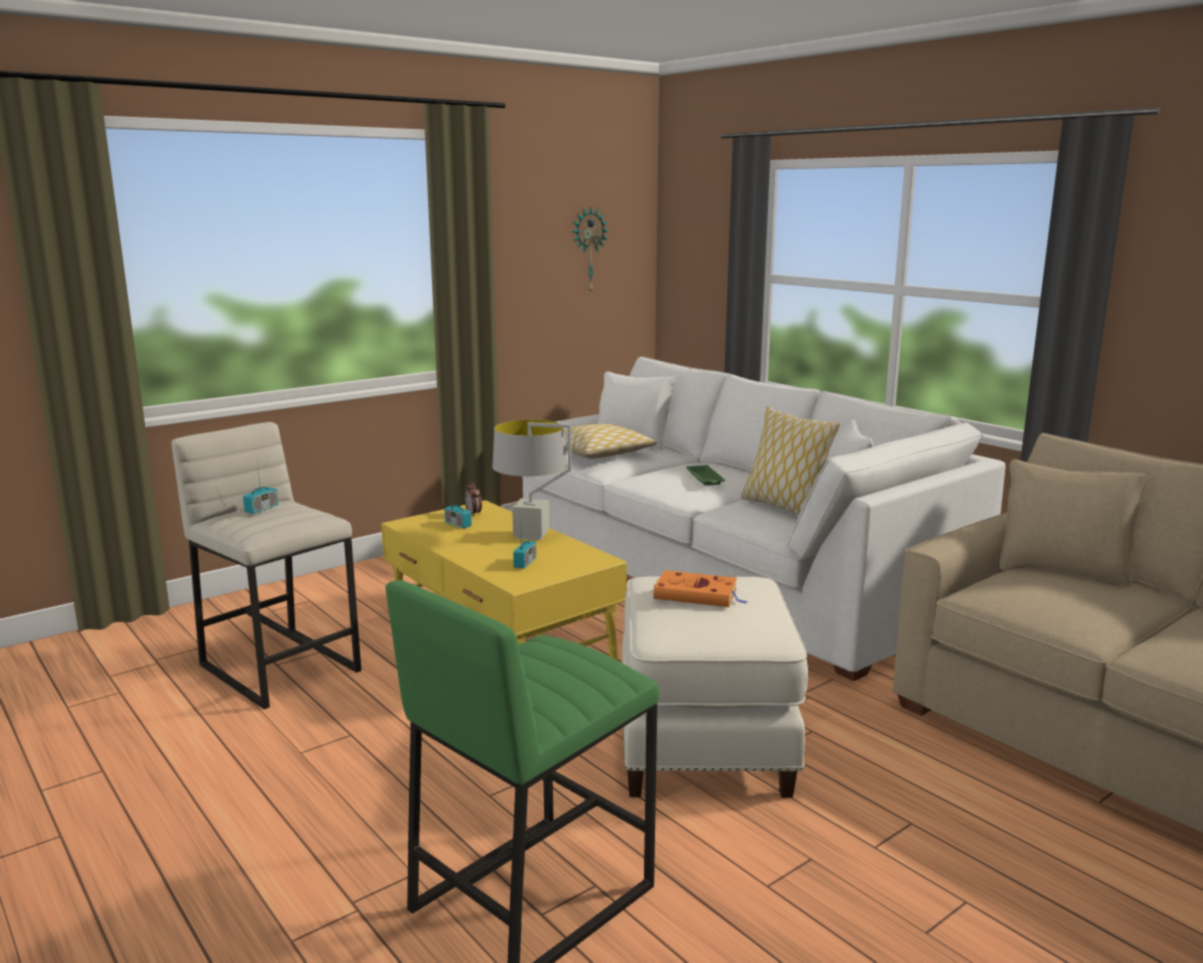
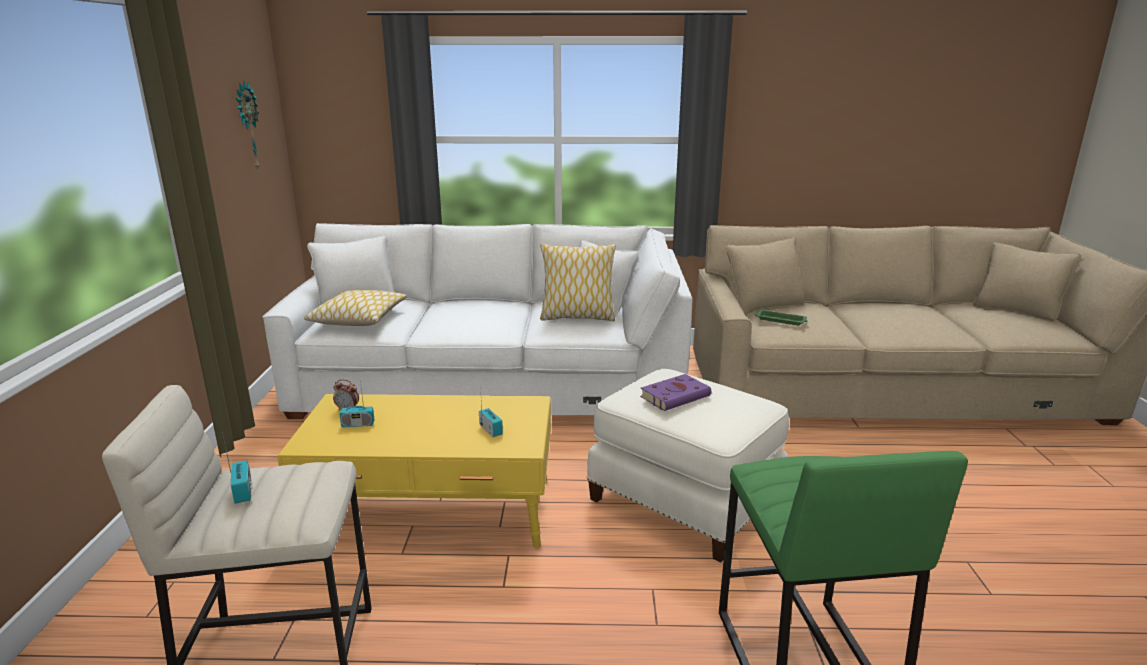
camera: 50 degrees left, 5 degrees up
(532, 535) = (440, 406): grey table lamp -> none
(698, 595) = (676, 396): orange book -> purple book
(705, 479) = (485, 314): green tray -> green tray (781, 320)

